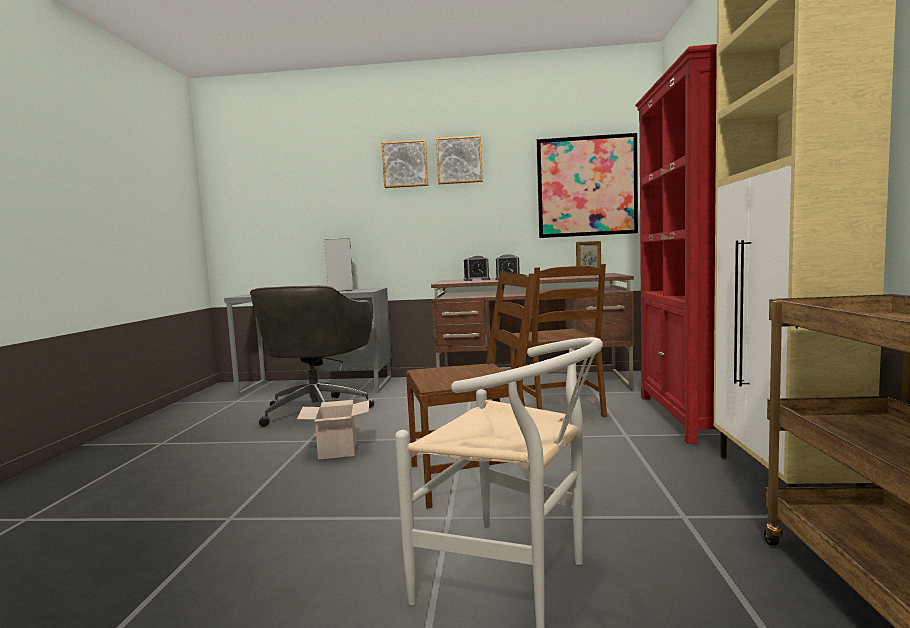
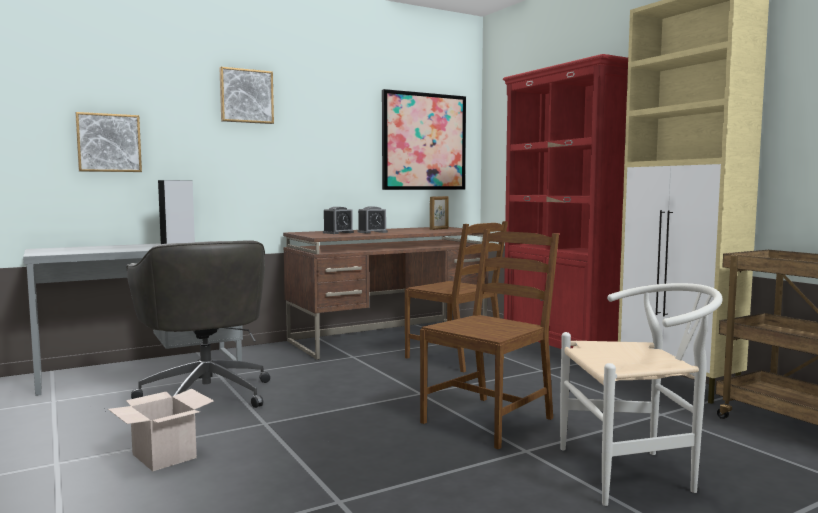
camera: 35 degrees left, 0 degrees up
(337, 449) = (317, 424): cardboard box -> cardboard box (162, 456)
(459, 160) = (306, 100): picture -> picture (109, 143)

